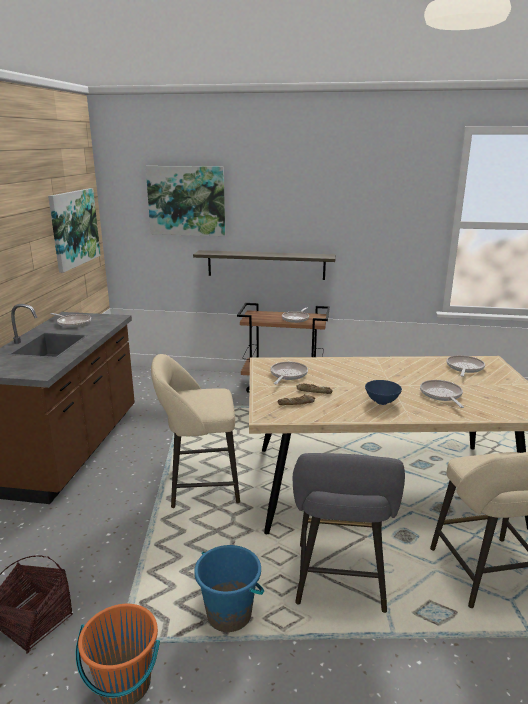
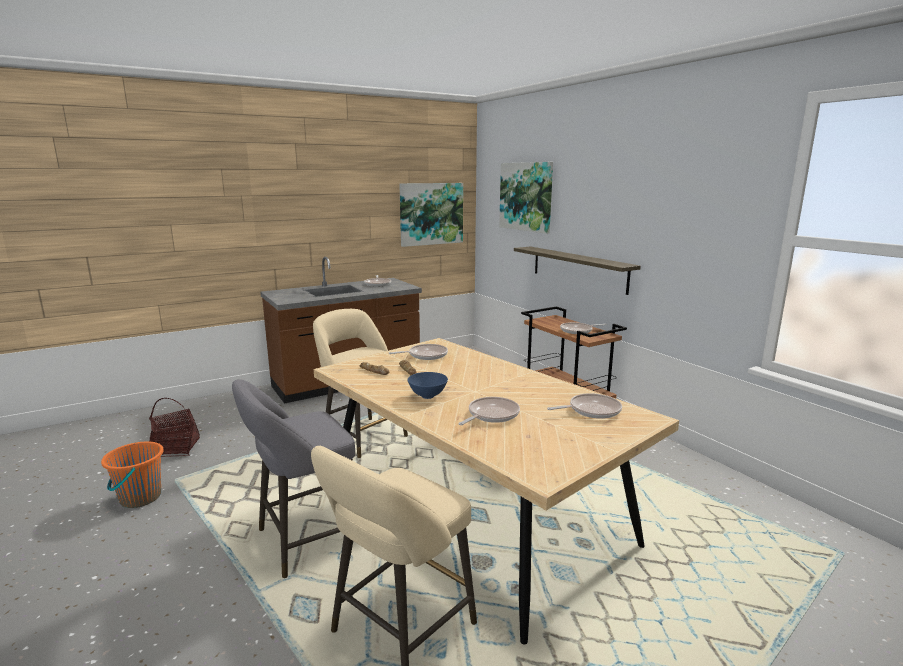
camera: 50 degrees right, 5 degrees down
(229, 614) = (228, 507): blue bucket -> none

